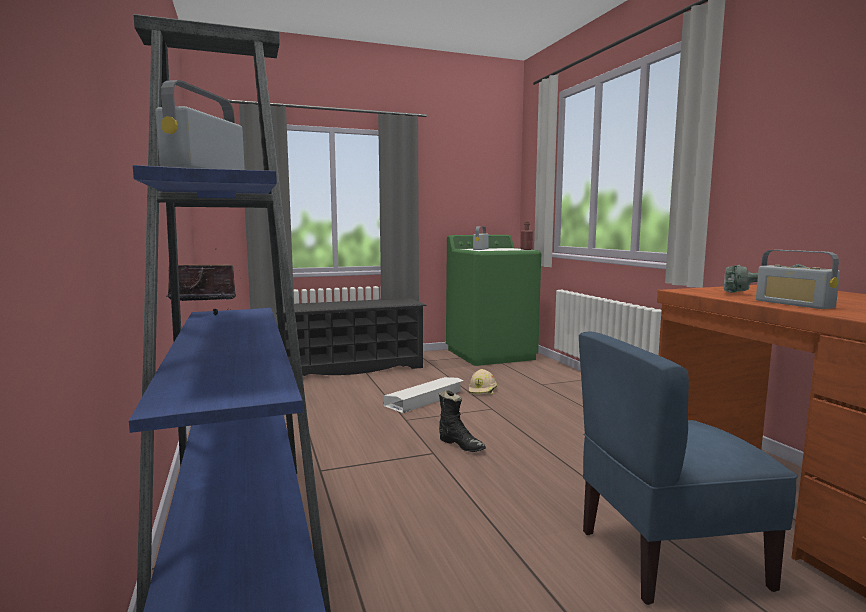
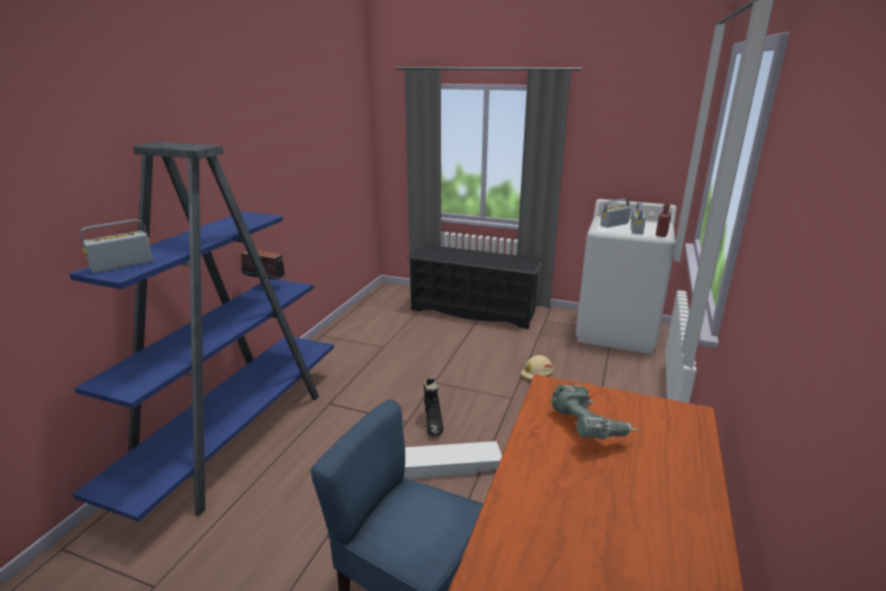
camera: 40 degrees right, 15 degrees up
(425, 399) = (478, 366): white storage box -> white storage box (450, 465)
(491, 354) = (617, 331): green washing machine -> white washing machine
(793, 304) = (543, 457): radio -> radio (636, 229)

